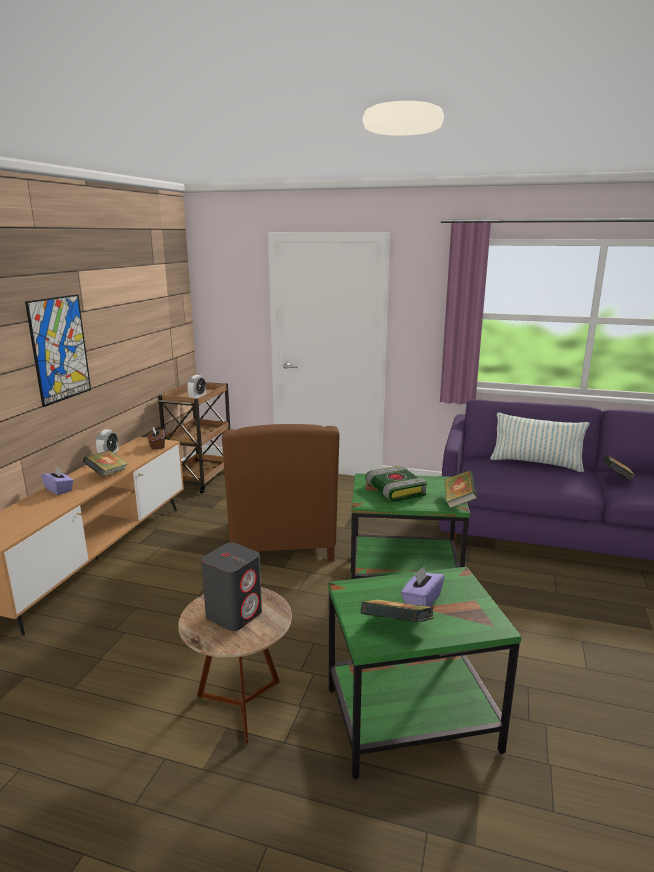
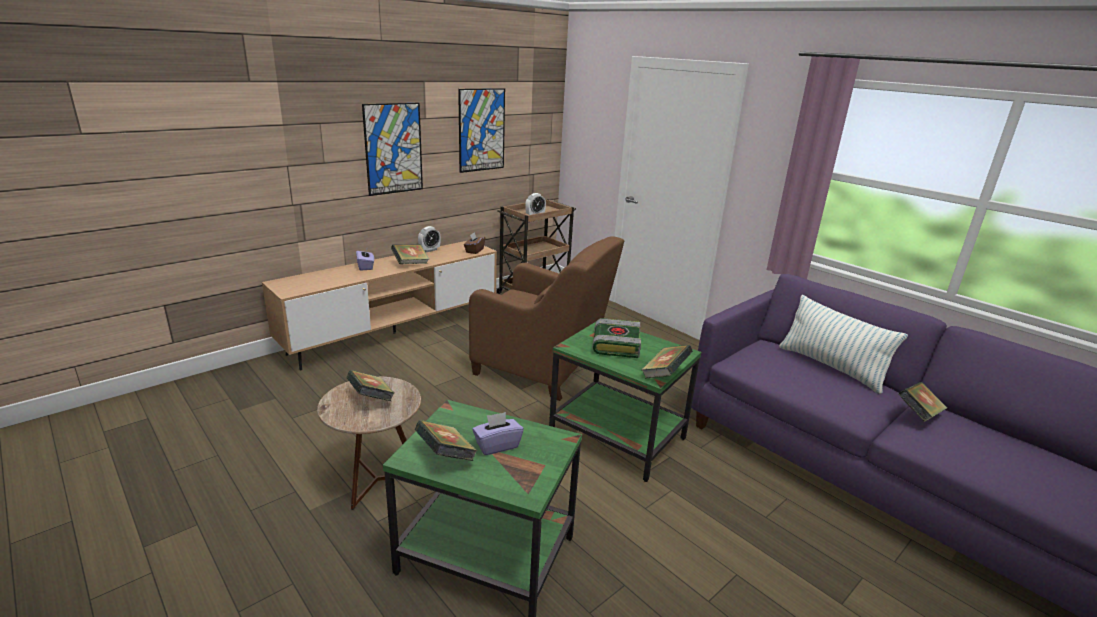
camera: 30 degrees right, 5 degrees up
(132, 318) = (481, 130): none -> picture
(234, 614) = (371, 399): grey speaker -> book
(282, 542) = (542, 368): brown armchair -> brown armchair turned 90 degrees counterclockwise

